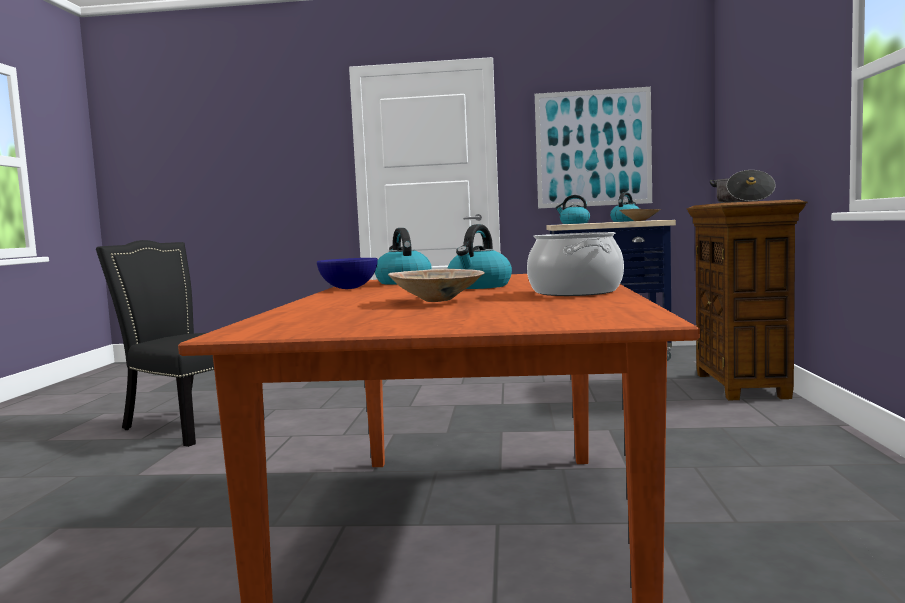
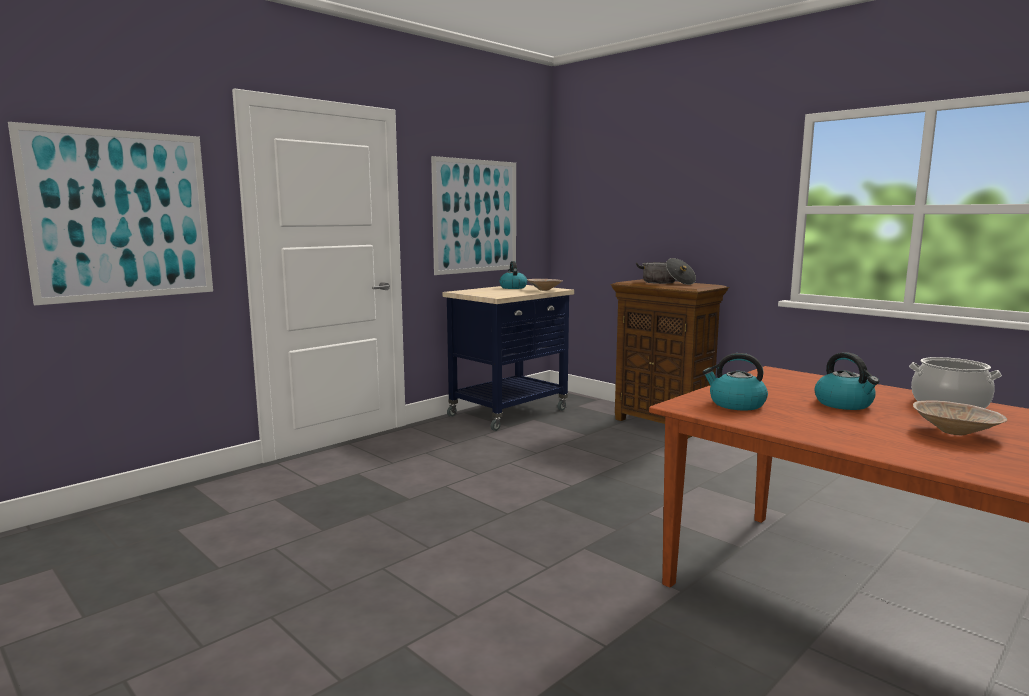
camera: 50 degrees left, 5 degrees up
(192, 426) = (354, 633): black chair -> none
(274, 164) = (121, 215): none -> picture
(349, 288) = (763, 423): blue bowl -> none
(574, 223) = (475, 291): kettle -> none

